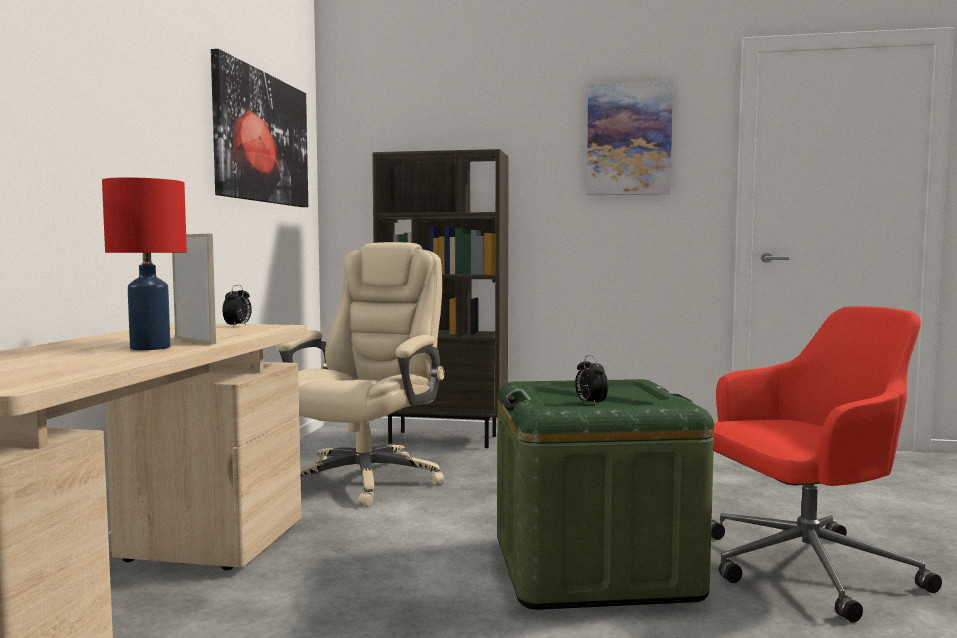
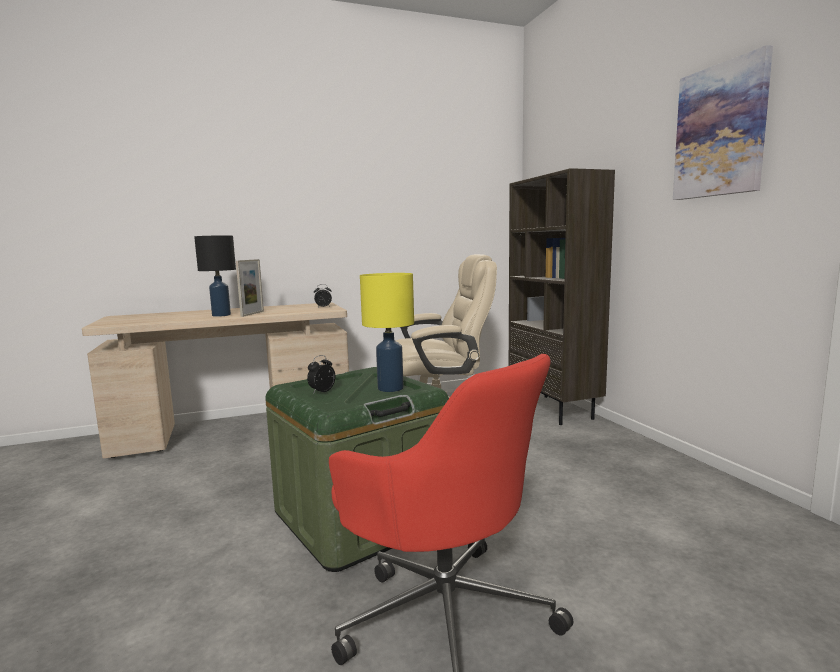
camera: 60 degrees right, 5 degrees up
(151, 347) = (222, 315): red table lamp -> black table lamp
(262, 138) = (438, 185): picture -> none
(615, 389) = (390, 388): none -> yellow table lamp

